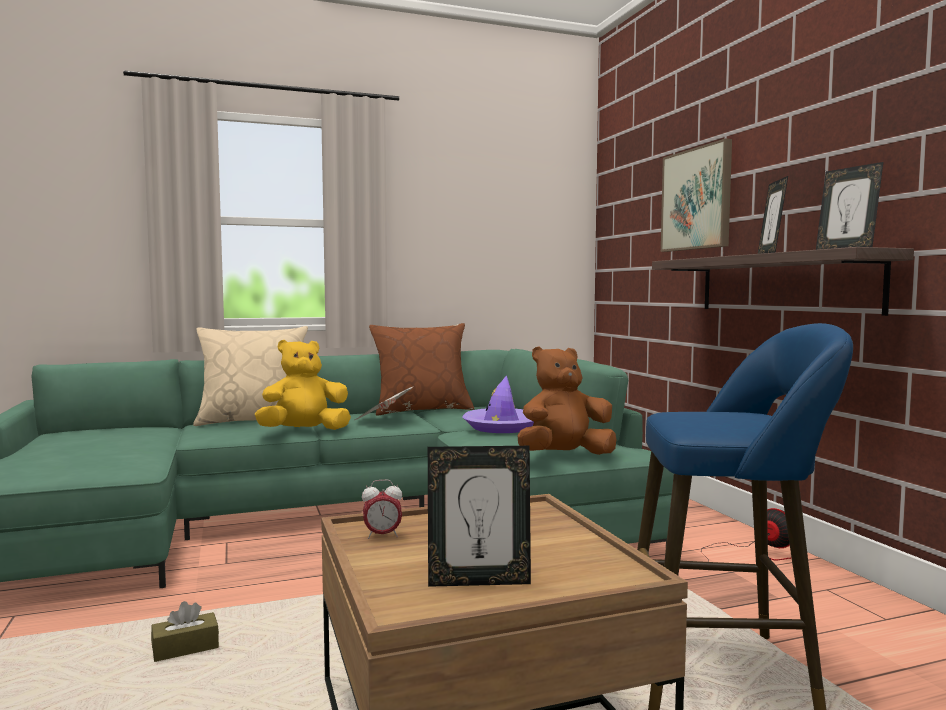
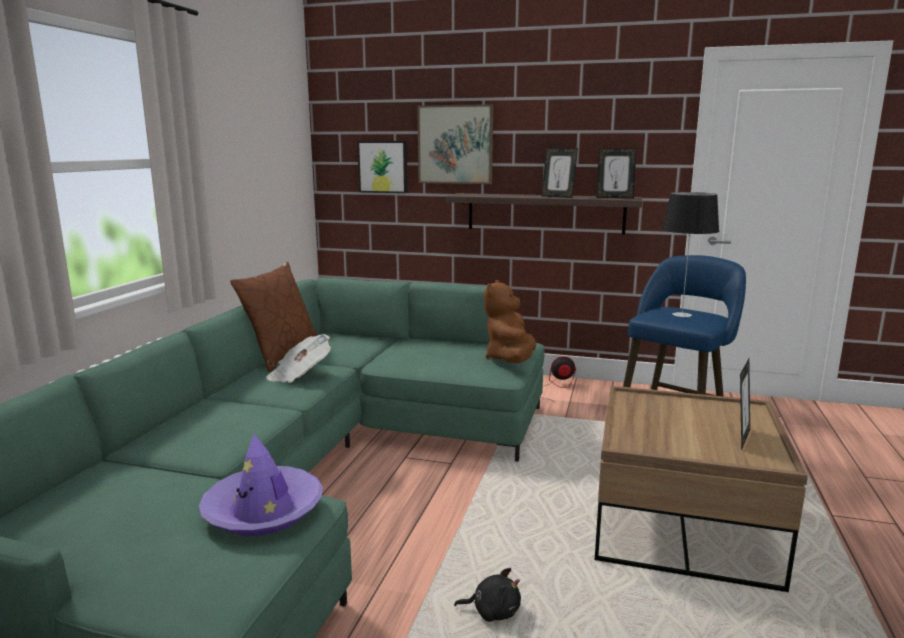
camera: 55 degrees left, 10 degrees up
(185, 649) = (493, 611): brown tissue box -> black plush toy
(254, 420) = (180, 418): beige pillow -> none
(304, 431) = (275, 409): yellow plush toy -> none
(382, 536) = (647, 443): alarm clock -> none
(501, 427) = (400, 351): purple hat -> purple hat (263, 511)
(639, 236) = (383, 167): none -> picture
(718, 416) = (681, 314): none -> table lamp

